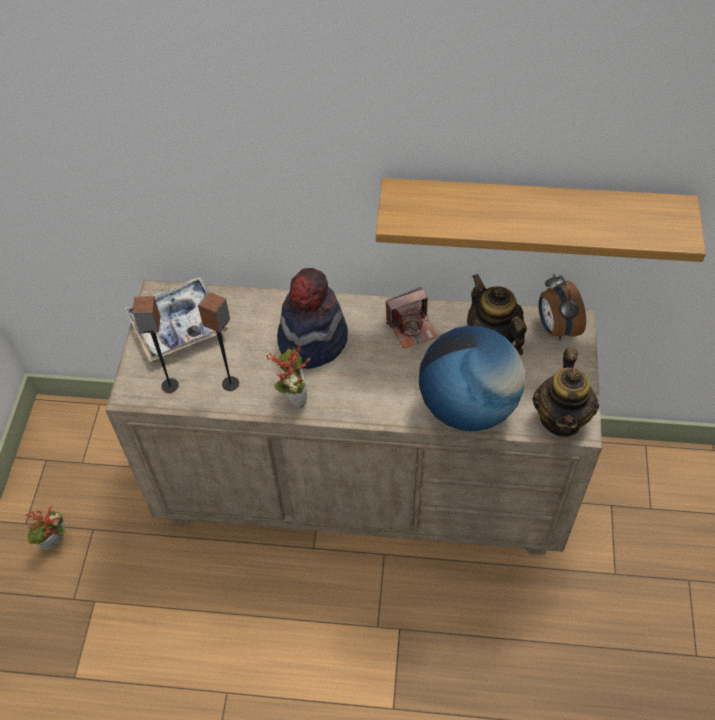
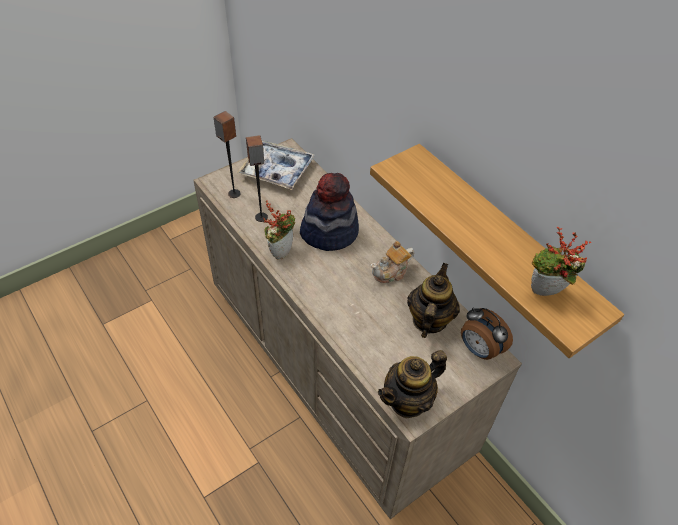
camera: 45 degrees right, 5 degrees down
(56, 544) = (169, 260): potted plant -> potted plant (545, 294)
(411, 327) = (391, 272): camera -> teapot
(467, 406) = (362, 340): globe -> none
(555, 328) = (479, 349): alarm clock -> alarm clock turned 75 degrees counterclockwise

